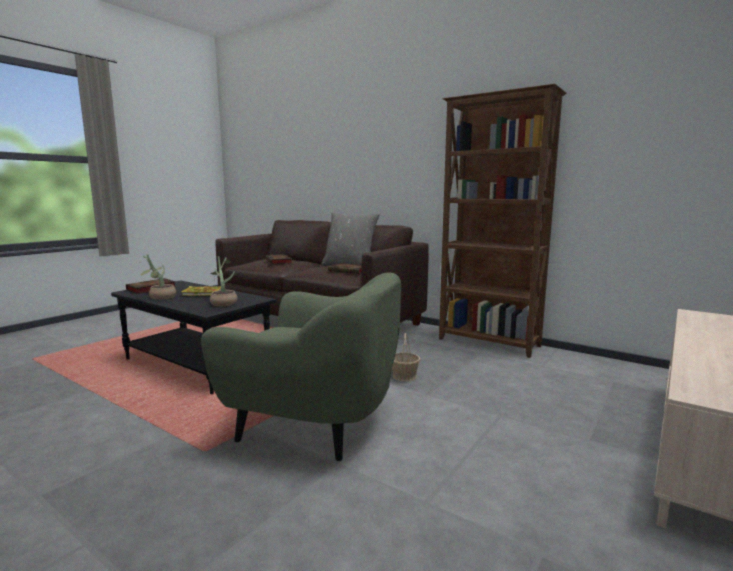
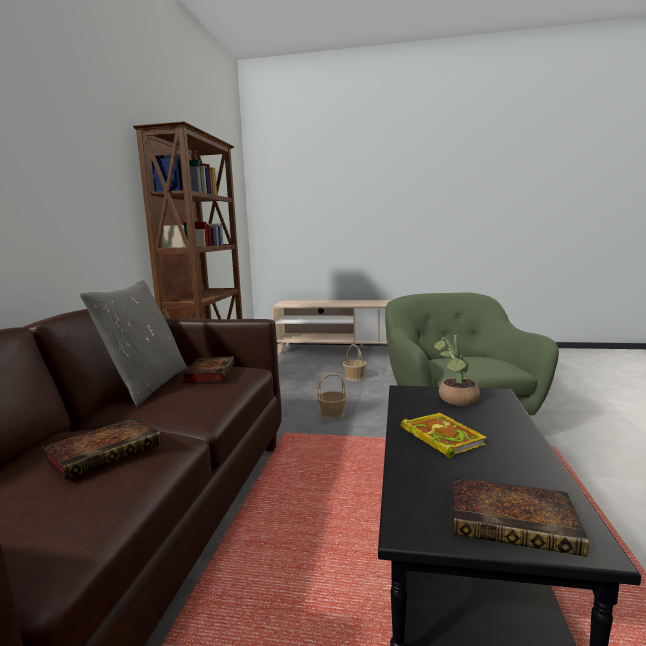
camera: 115 degrees left, 0 degrees up
(159, 297) = (527, 460): potted plant -> none
(518, 413) = (354, 377): none -> basket

